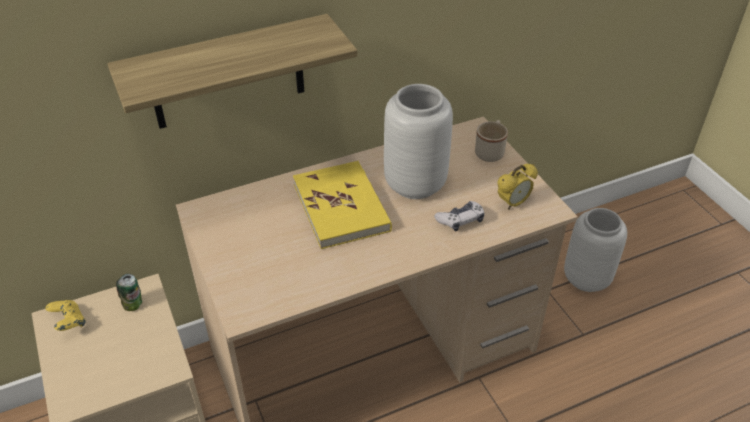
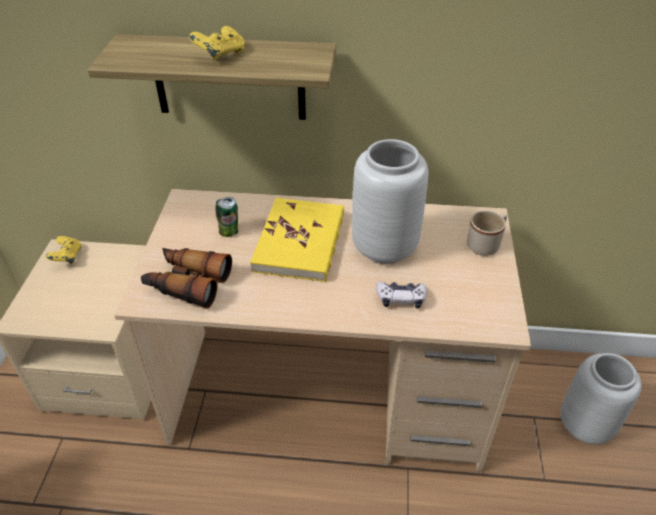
camera: 30 degrees right, 0 degrees up
(134, 304) = (120, 263): can -> can (229, 232)
(238, 54) = (220, 55): none -> yellow game controller
(271, 282) = (187, 283): none -> binoculars
(513, 203) = (468, 304): alarm clock -> none

